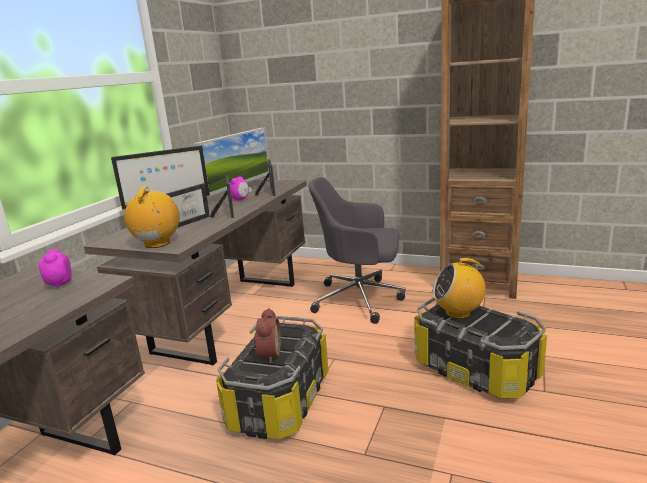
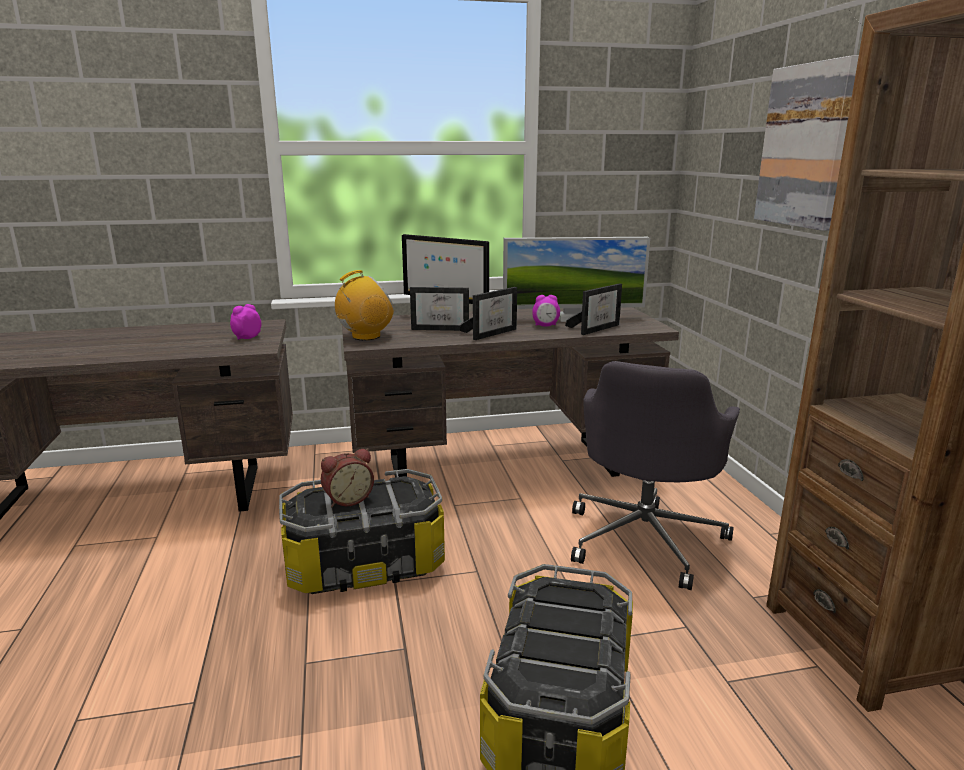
camera: 55 degrees right, 0 degrees up
(345, 61) = (805, 146): none -> picture
(360, 299) = (645, 538): grey office chair -> grey office chair turned 135 degrees counterclockwise
(458, 313) = (569, 608): radio -> none

